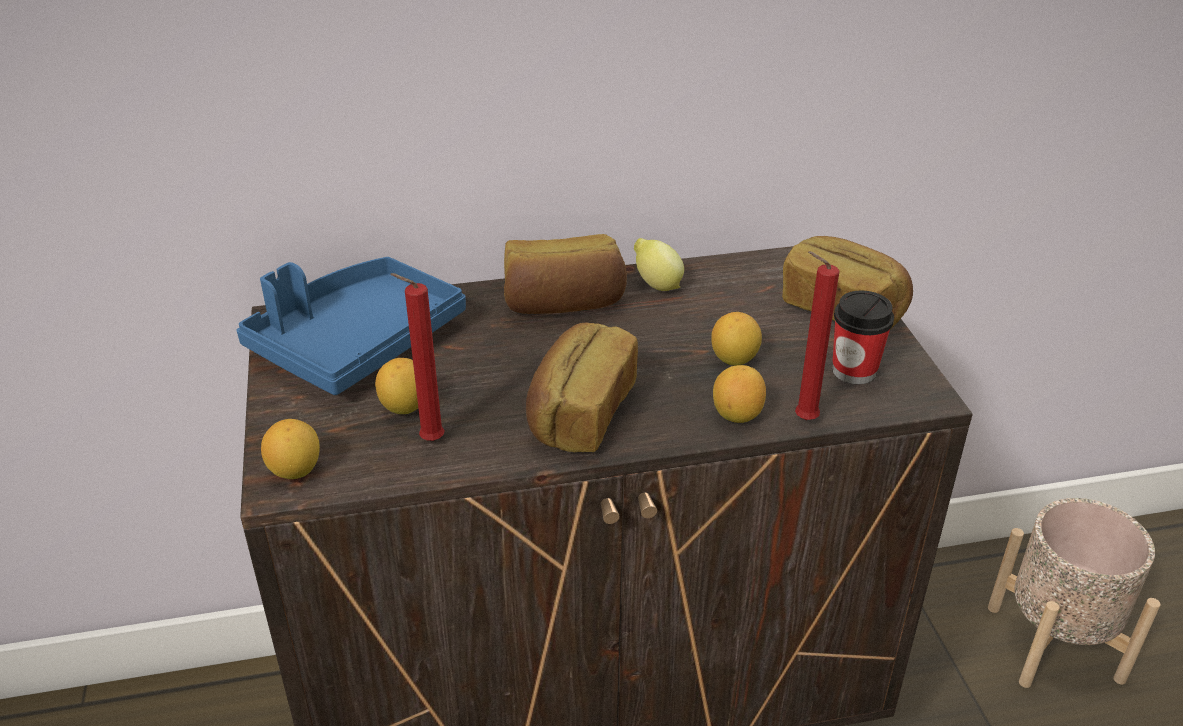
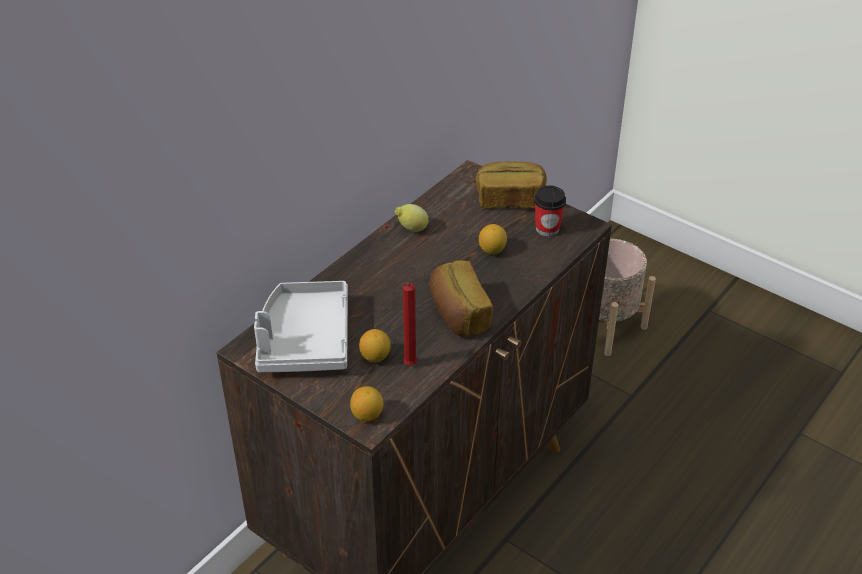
camera: 40 degrees left, 5 degrees up
(356, 342) = (304, 339): blue tray -> grey tray
(563, 303) = (379, 262): bread -> none
(737, 415) = (524, 277): lemon -> none
(802, 419) = (552, 264): red candle -> none

